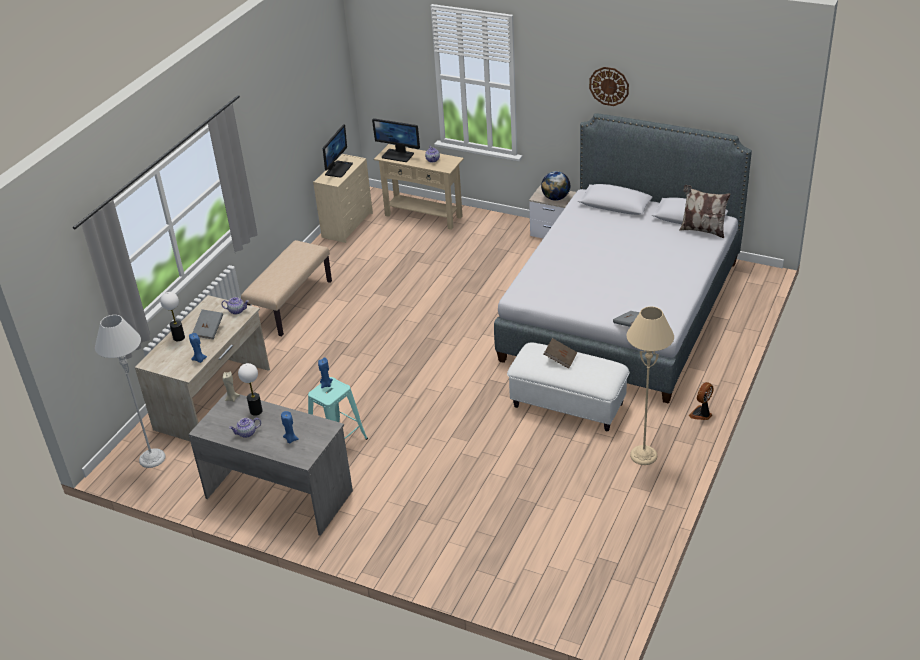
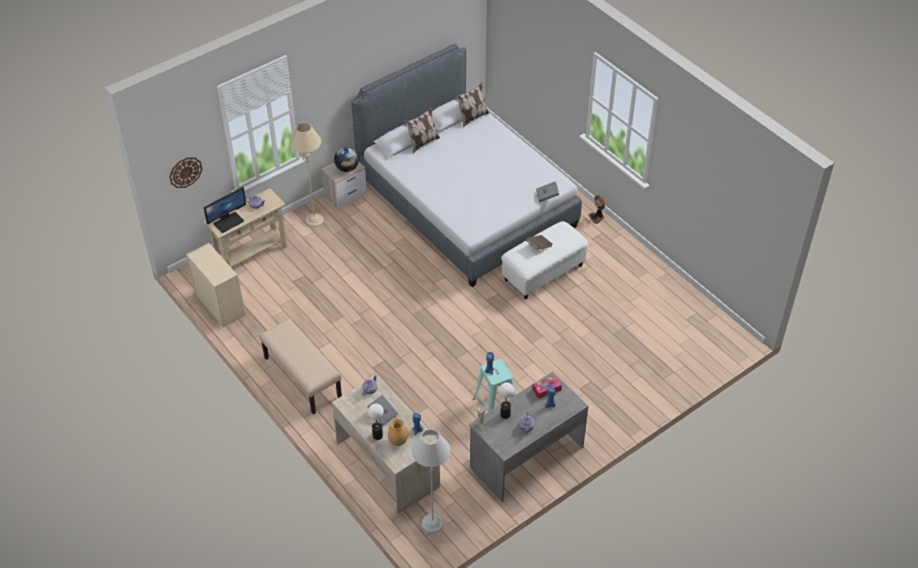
camera: 65 degrees left, 10 degrees up
(177, 353) = (398, 442): none -> brown vase
(312, 428) = (546, 389): none -> tissue box
(338, 169) = (209, 264): monitor -> none
(609, 86) = (363, 63): wall clock -> wall clock (185, 172)
(625, 215) = (422, 143): none -> pillow
(643, 455) = (615, 260): beige floor lamp -> beige floor lamp (314, 220)

